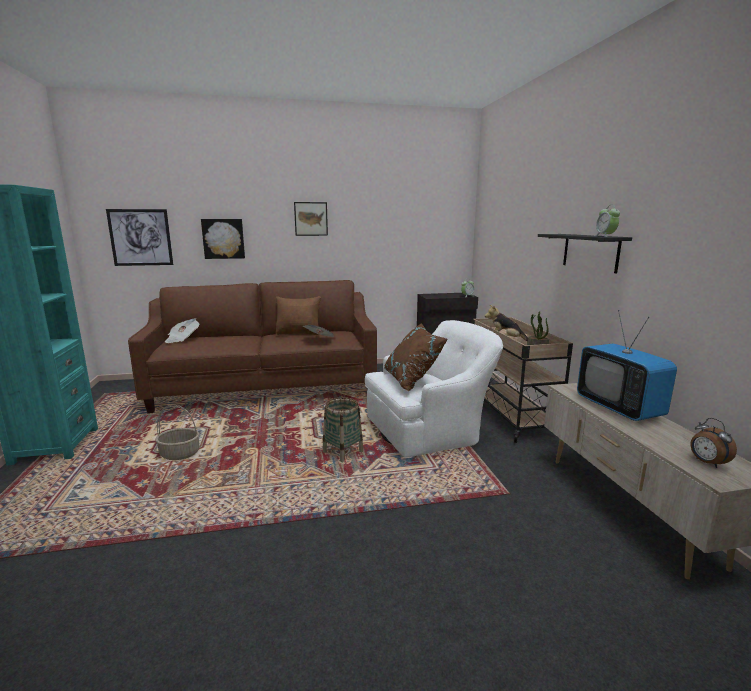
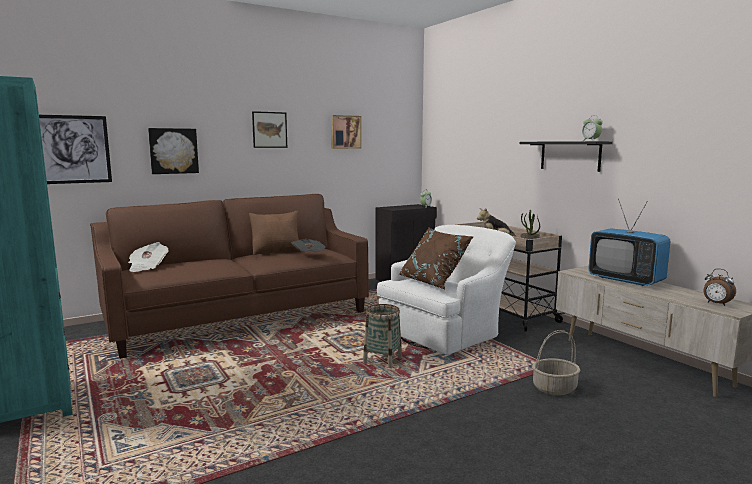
camera: 20 degrees left, 5 degrees down
(180, 454) = (208, 388): basket -> basket (554, 388)
(388, 220) = (345, 132): none -> picture

